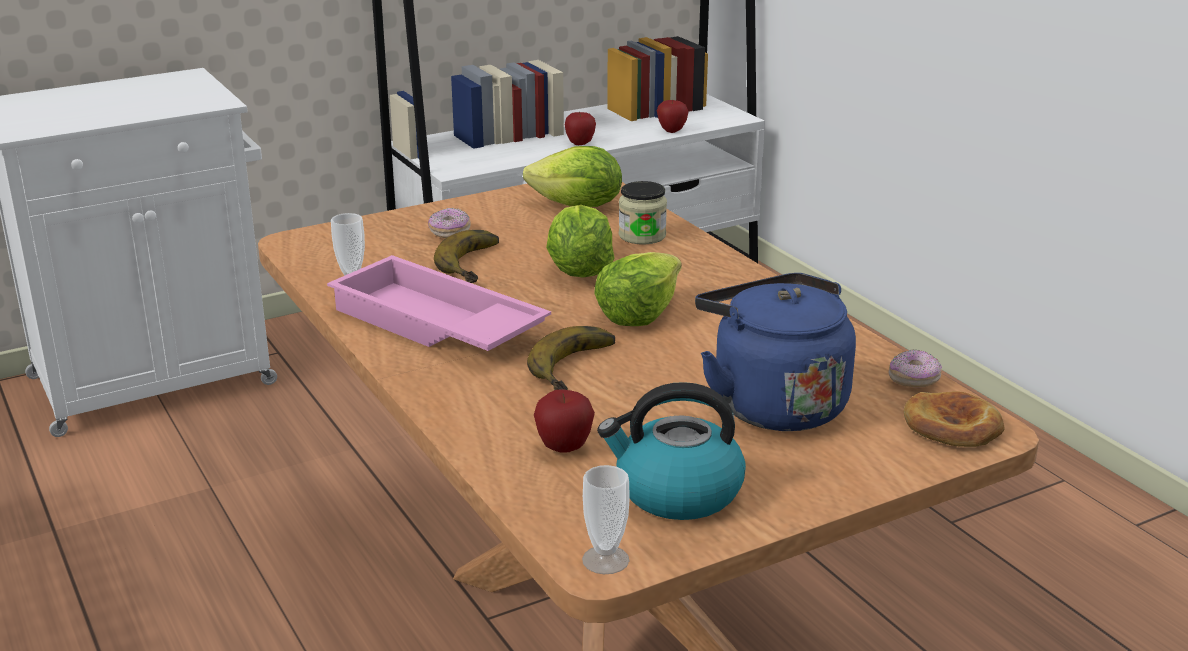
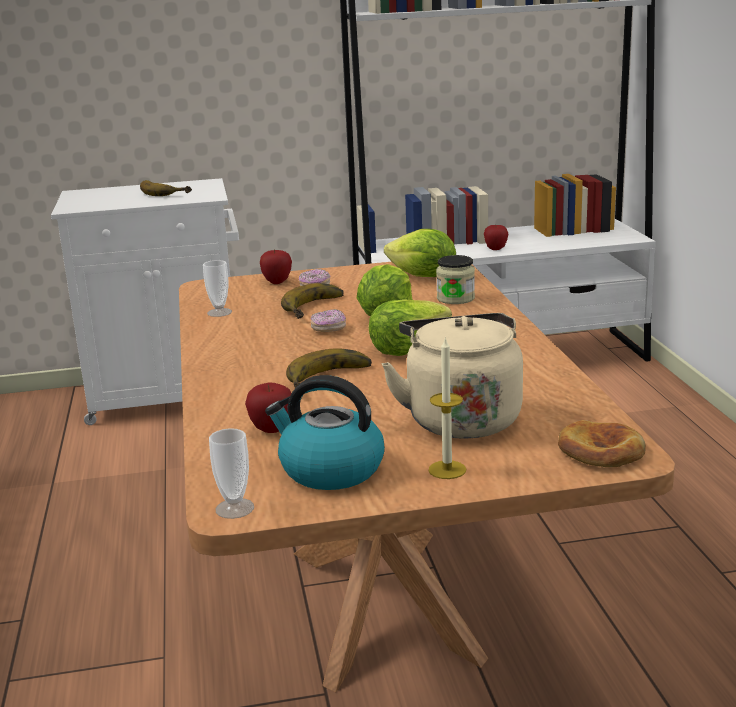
camera: 20 degrees right, 5 degrees down
(140, 96) = (165, 192): none -> banana
(434, 325) = (251, 343): pink tray -> none
(671, 131) = (573, 244): apple -> apple (277, 282)
(773, 403) = (460, 418): blue kettle -> beige kettle
(808, 473) = (447, 470): none -> candle
(914, 380) = (595, 414): donut -> donut (329, 329)

